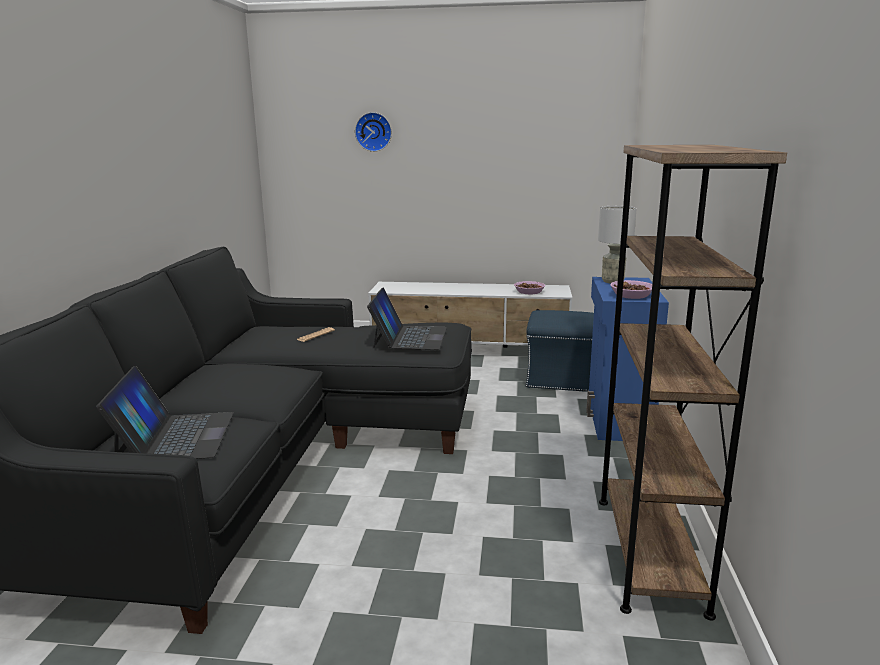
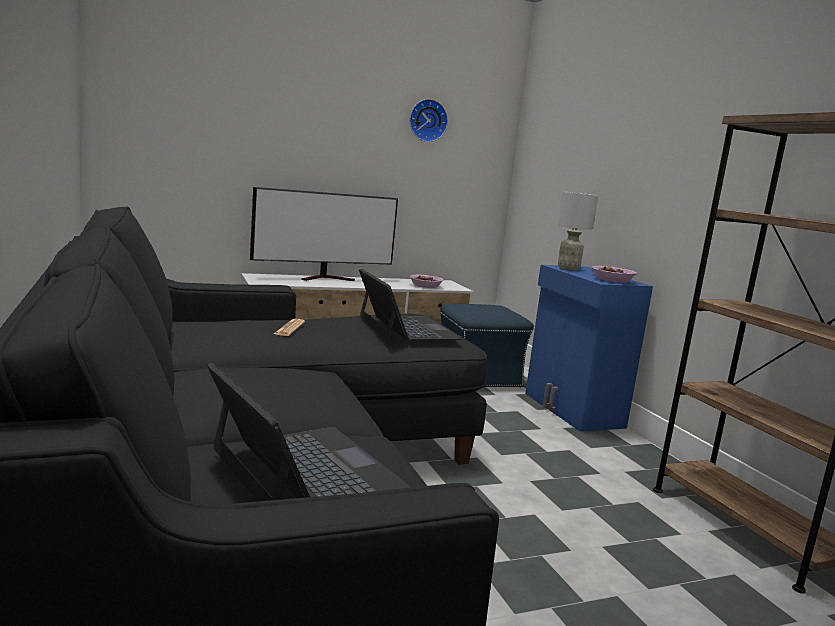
camera: 30 degrees left, 5 degrees down
(373, 132) = (249, 89): wall clock -> wall clock (427, 120)
(444, 285) = (327, 278): none -> television

